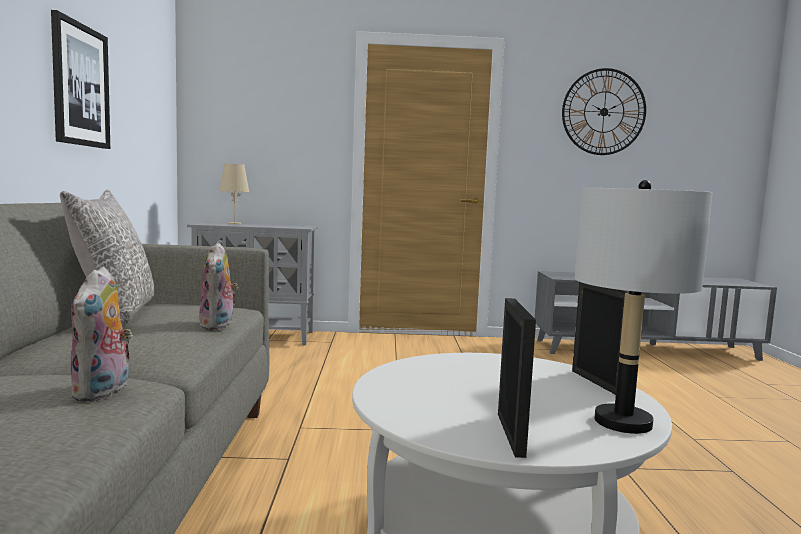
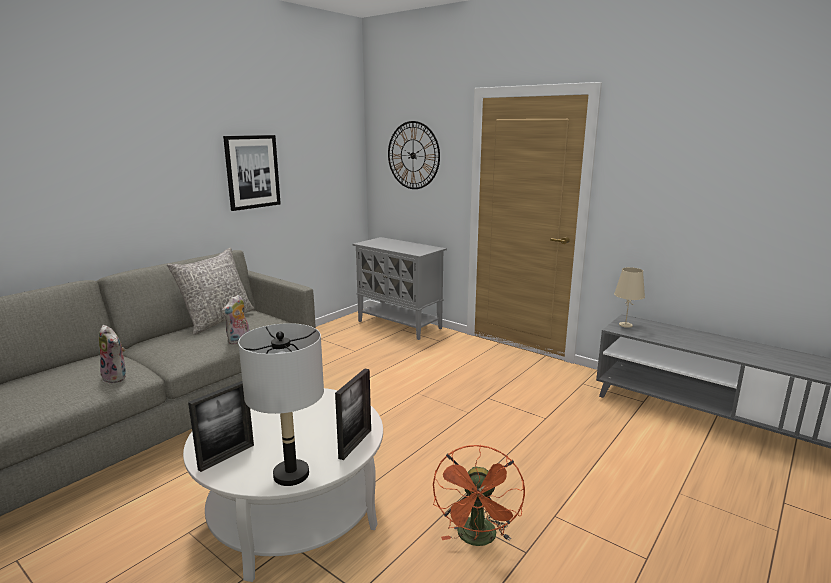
camera: 40 degrees right, 10 degrees up
(103, 392) = (117, 377): plush toy -> plush toy turned 90 degrees counterclockwise
(234, 223) = (387, 243): beige table lamp -> beige table lamp (625, 325)
(603, 112) = (708, 155): wall clock -> wall clock (413, 155)
(688, 478) = (478, 539): none -> orange fan

